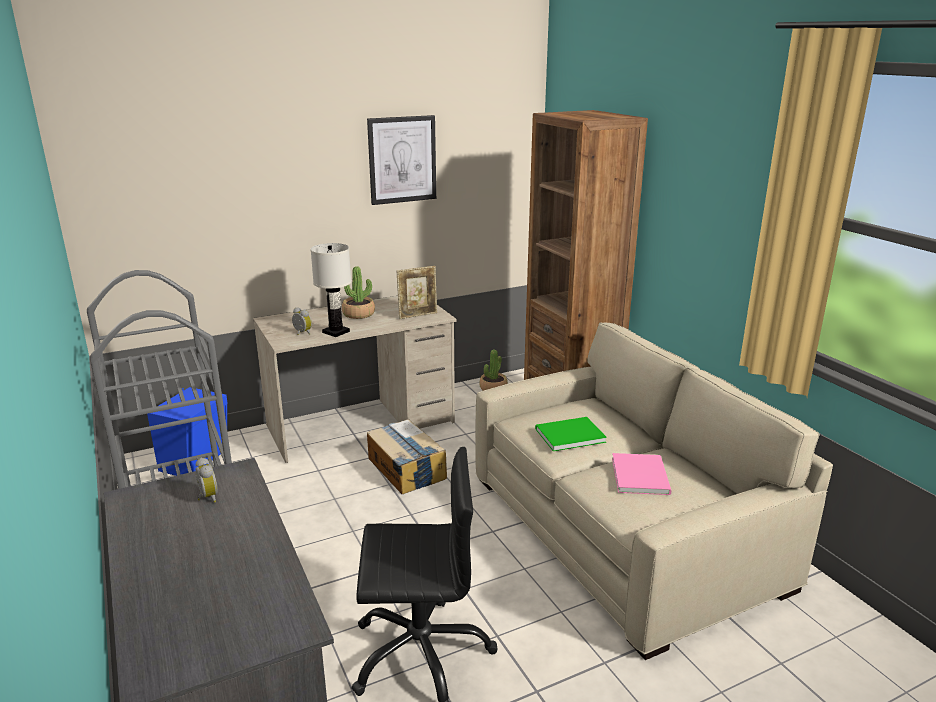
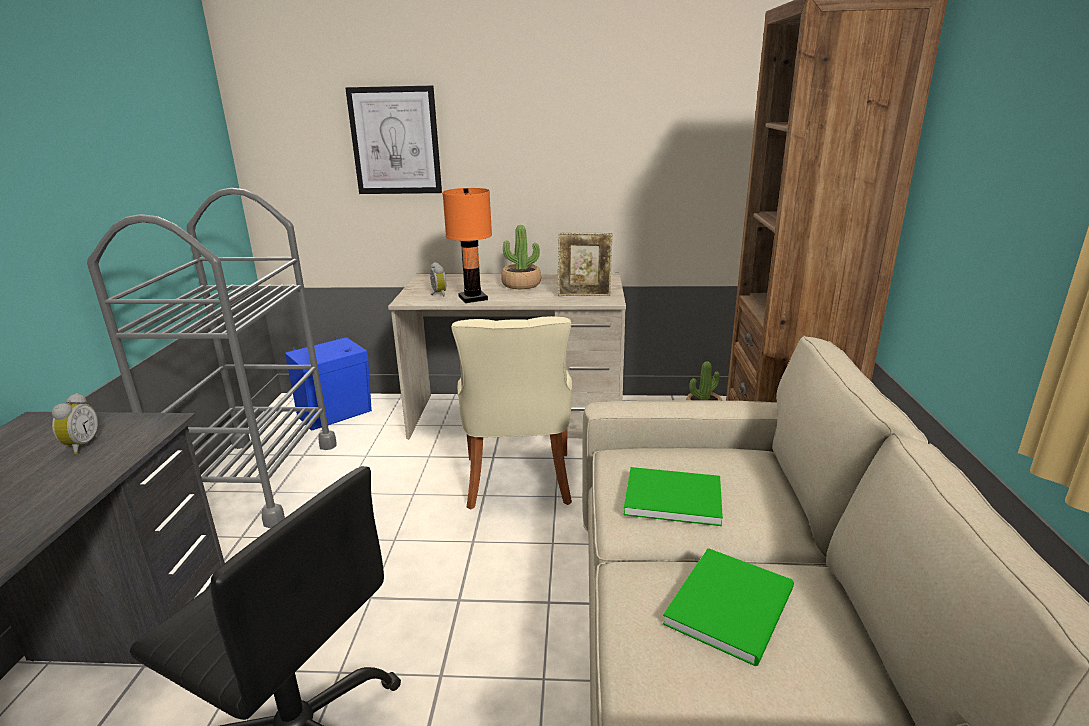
camera: 30 degrees right, 0 degrees up
(335, 332) = (472, 298): white table lamp -> orange table lamp
(402, 159) = (606, 97): picture -> picture (395, 141)
(406, 469) = (518, 482): cardboard box -> beige chair
(641, 475) = (734, 605): pink book -> green book

